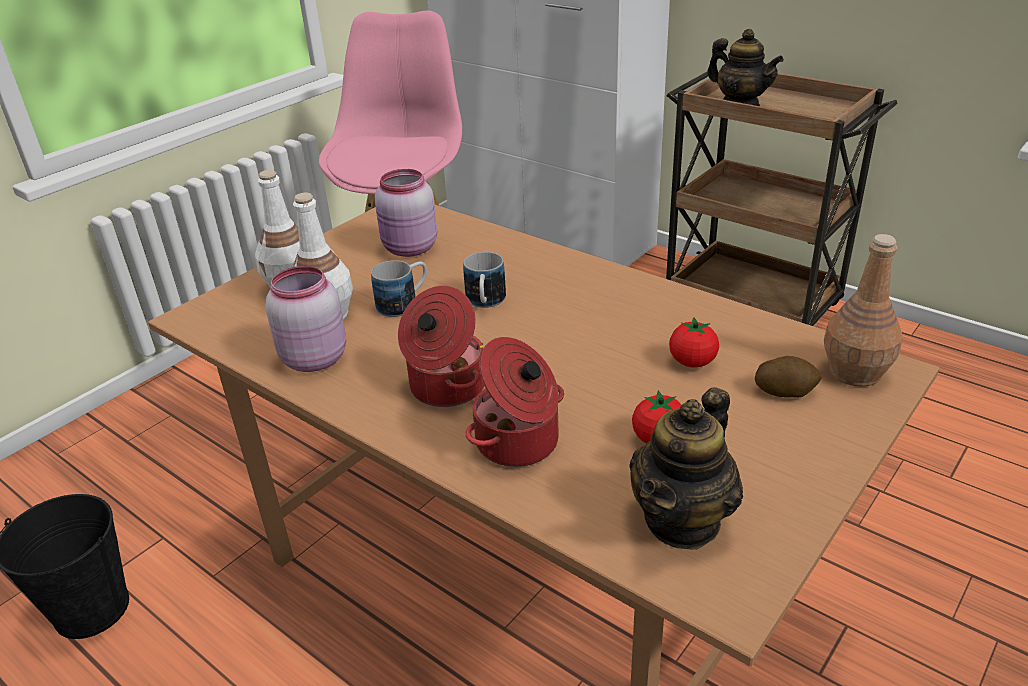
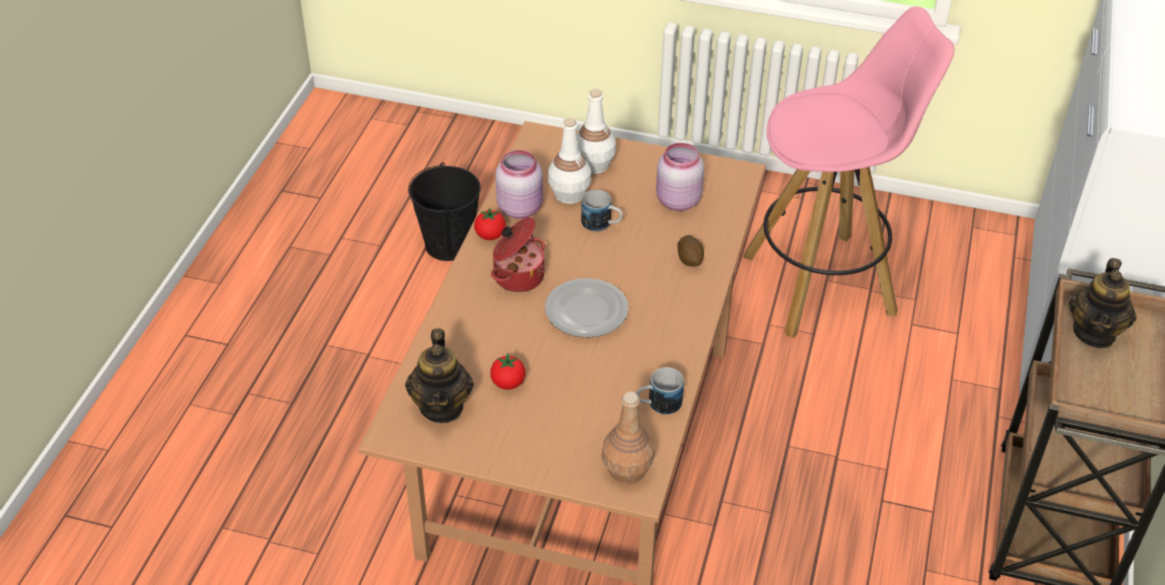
camera: 65 degrees right, 10 degrees up
(485, 303) = (623, 263): mug -> mug (658, 404)
(519, 443) = (479, 323): cooking pot -> none
(550, 345) = (586, 310): none -> plate
(683, 520) = (442, 406): teapot -> teapot turned 105 degrees counterclockwise
(692, 362) = (599, 384): tomato -> tomato (490, 235)
(785, 391) = (587, 436): potato -> potato (690, 259)

